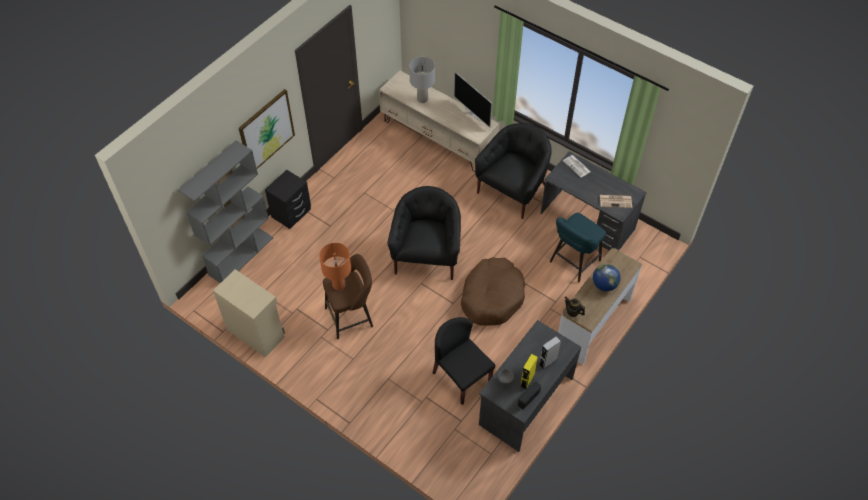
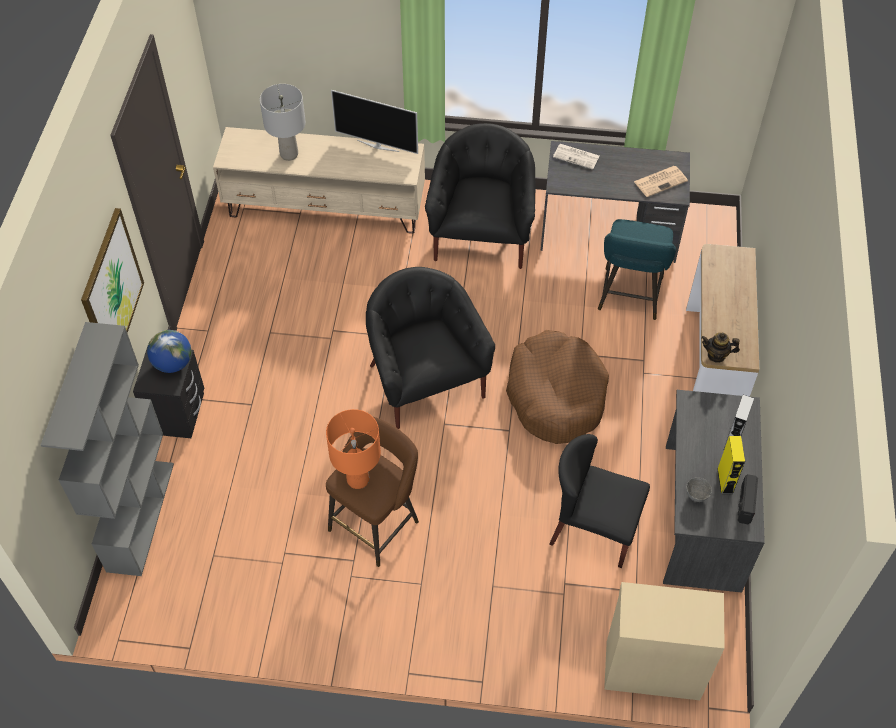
camera: 30 degrees left, 0 degrees up
(256, 332) = (244, 622): beige cabinet -> beige cabinet (651, 668)
(604, 285) = (729, 299): globe -> globe (173, 363)

